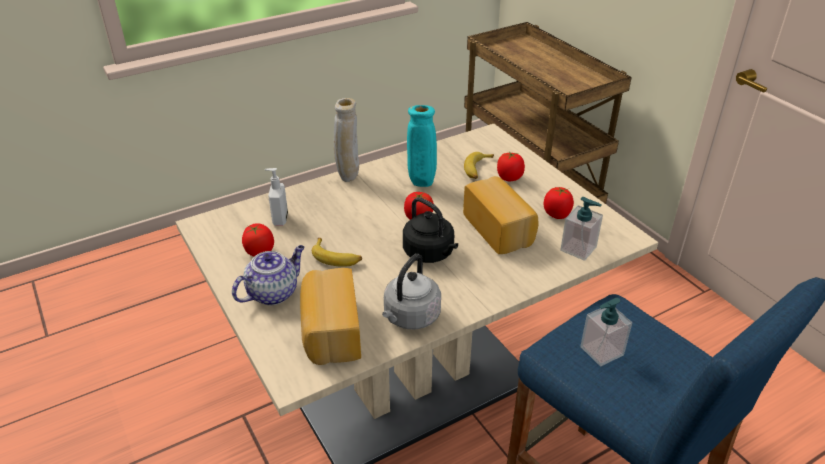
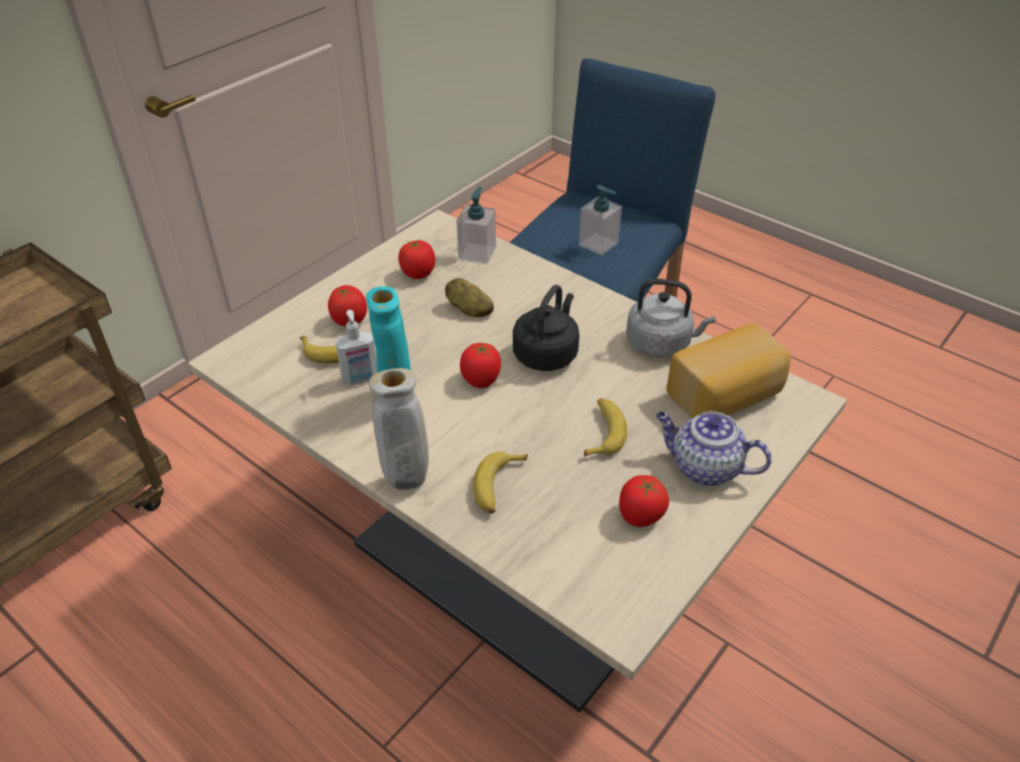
camera: 110 degrees left, 5 degrees up
(279, 219) = (555, 525): soap dispenser -> soap dispenser (360, 379)
(322, 206) = (498, 487): none -> banana
(500, 229) = (469, 310): bread -> potato

